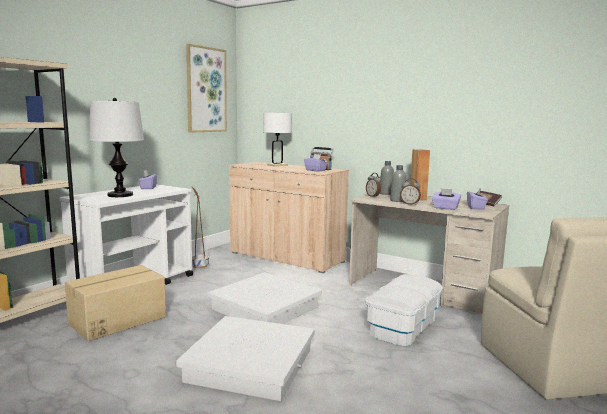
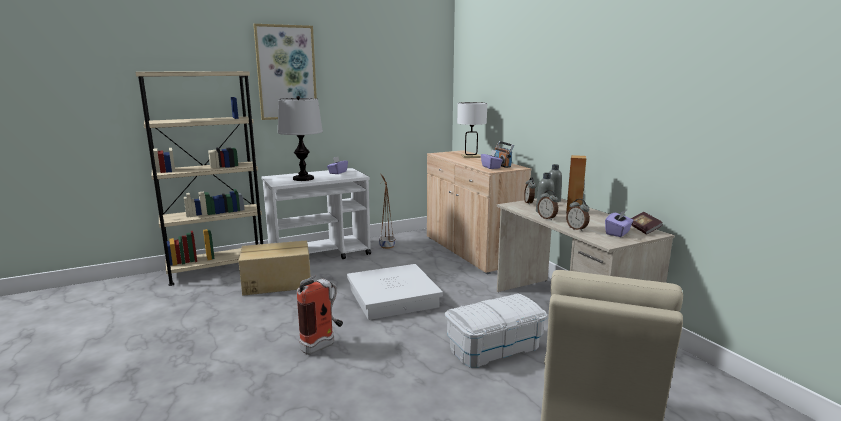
camera: 30 degrees right, 5 degrees up
(206, 90) = (414, 79): picture -> picture (286, 72)
(250, 364) = (323, 345): white storage box -> fire extinguisher
(445, 208) = (577, 229): purple tissue box -> alarm clock

